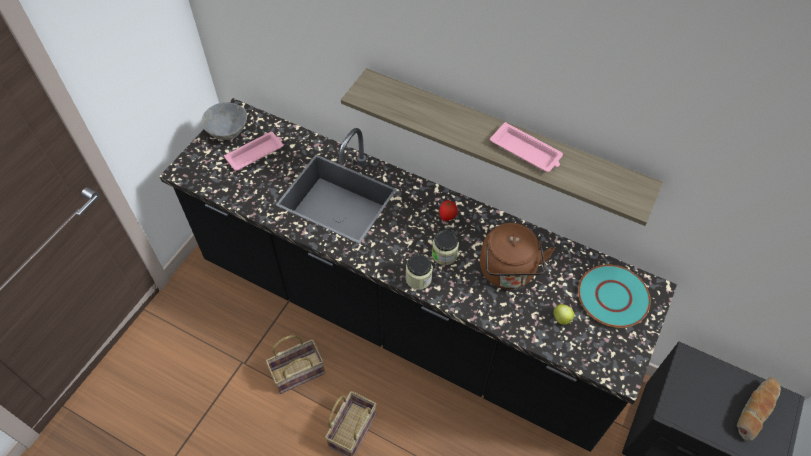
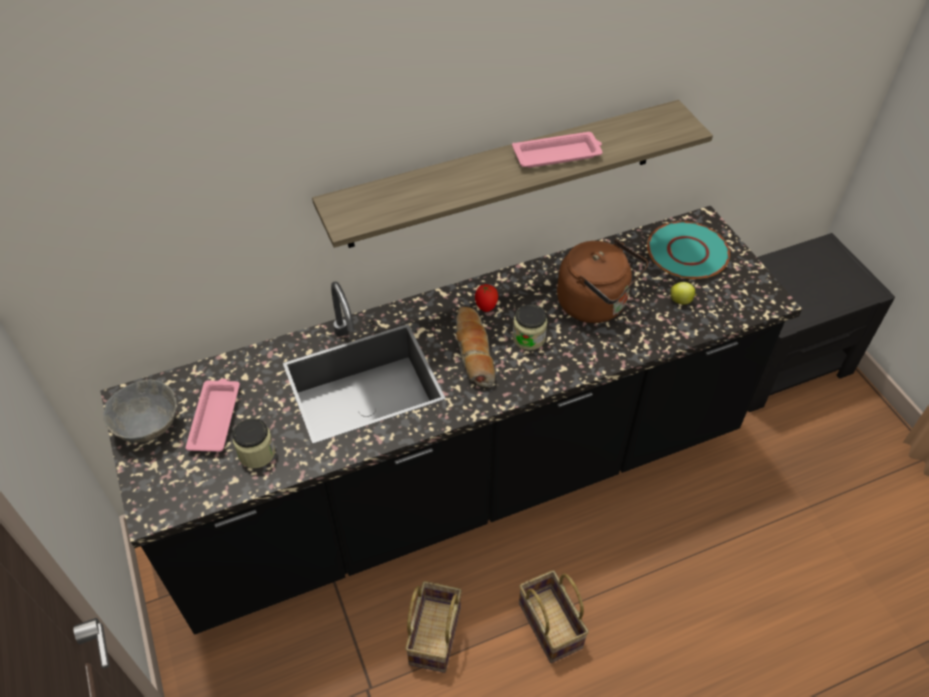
camera: 50 degrees left, 5 degrees down
(418, 278) = (537, 376): jar -> jar (257, 453)
(754, 410) = (821, 269): bread -> bread (473, 352)

